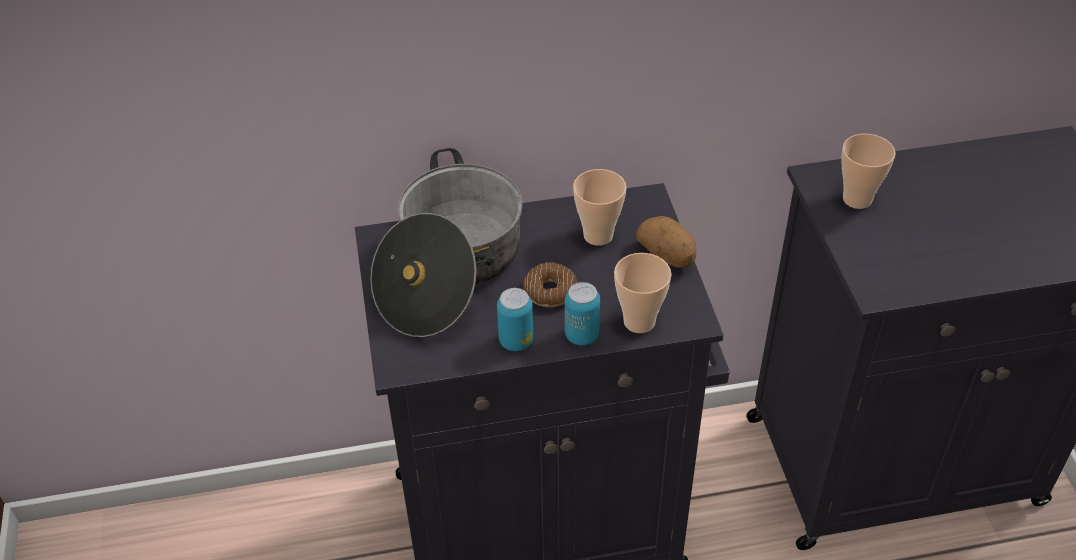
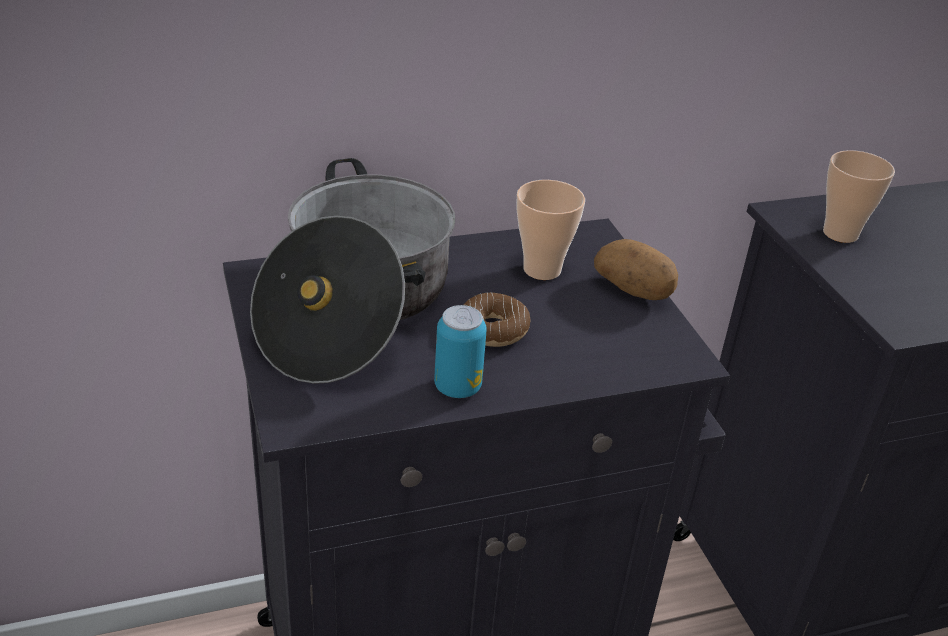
camera: 10 degrees left, 10 degrees down
(581, 335) = (545, 379): can -> none
(639, 321) = (618, 362): cup -> none

